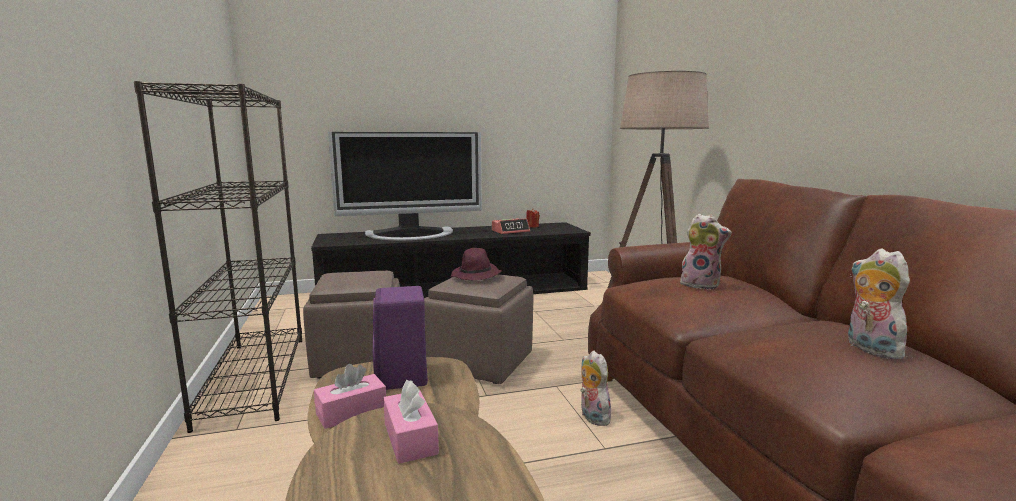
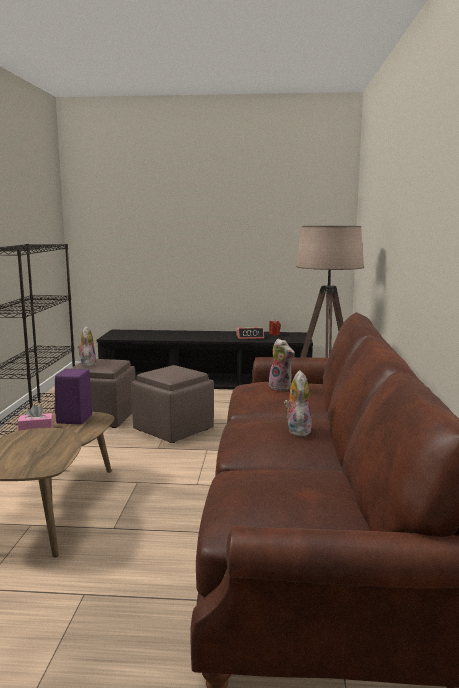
camera: 20 degrees right, 0 degrees up
(410, 234) = (173, 334): television -> none
(410, 438) = (41, 439): pink tissue box -> none
(476, 276) = (173, 369): purple hat -> none
(592, 417) = (209, 468): plush toy -> plush toy (87, 364)

